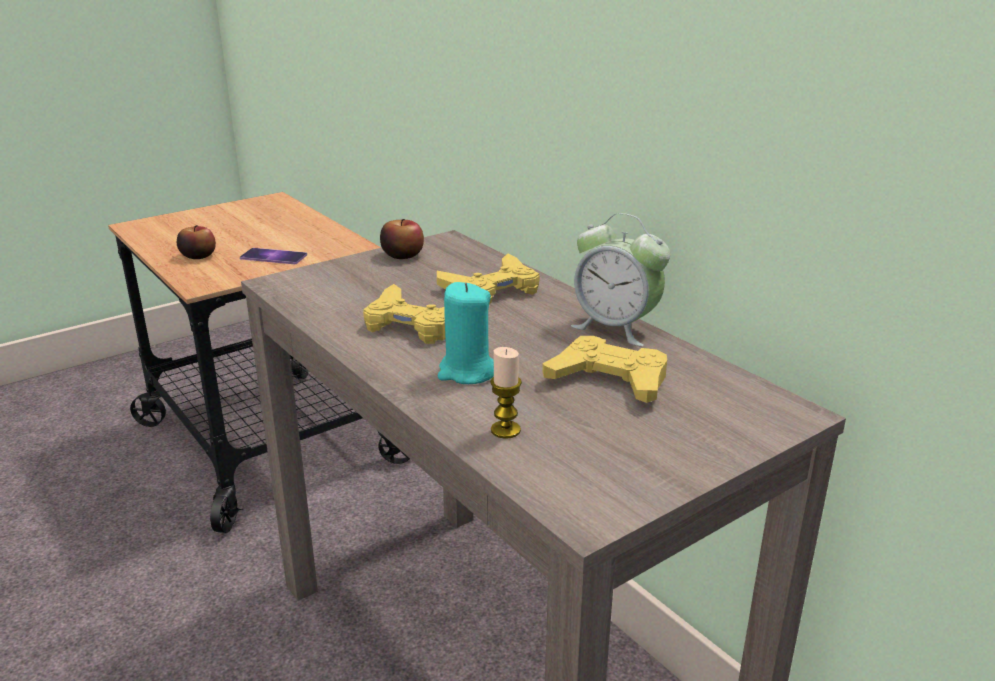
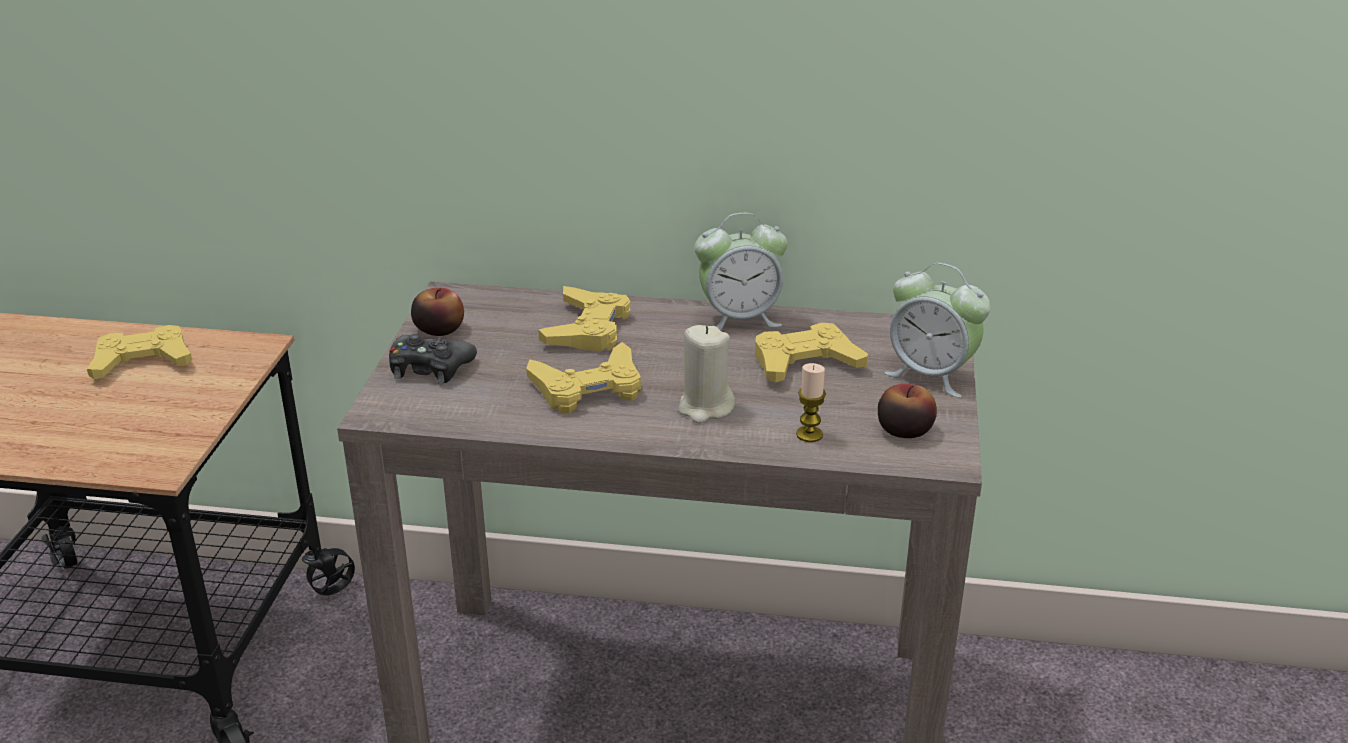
camera: 45 degrees left, 5 degrees up
(198, 256) = (73, 438): apple -> apple (904, 430)
(273, 256) = (176, 398): phone -> none
(294, 234) = (142, 361): none -> yellow game controller
(352, 272) = (429, 368): none -> black game controller
(466, 372) = (705, 407): turquoise candle -> beige candle
(710, 442) = (931, 375): none -> alarm clock

